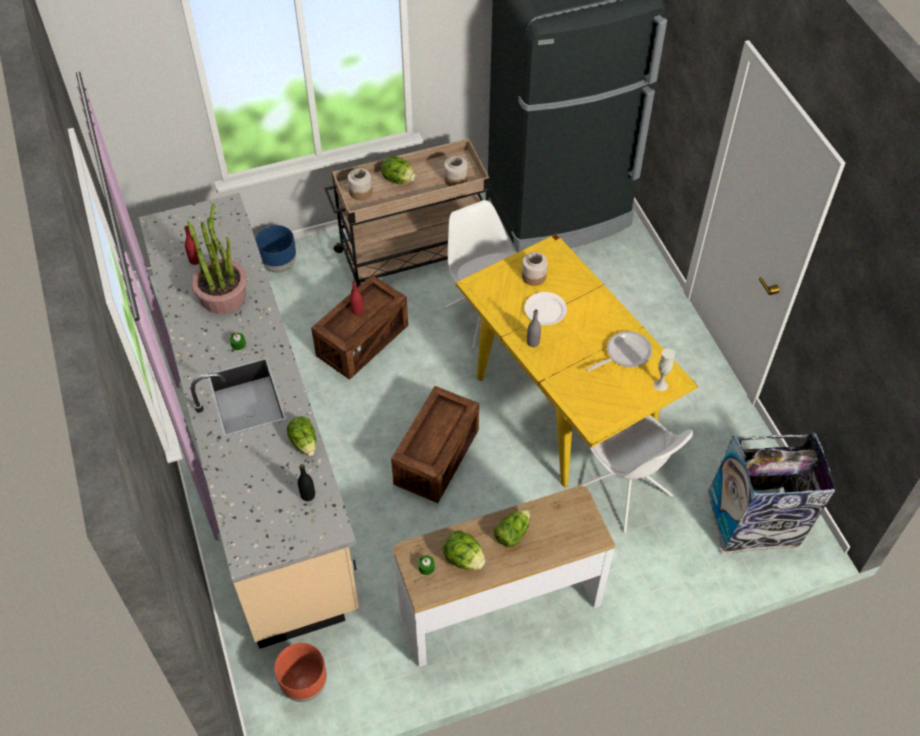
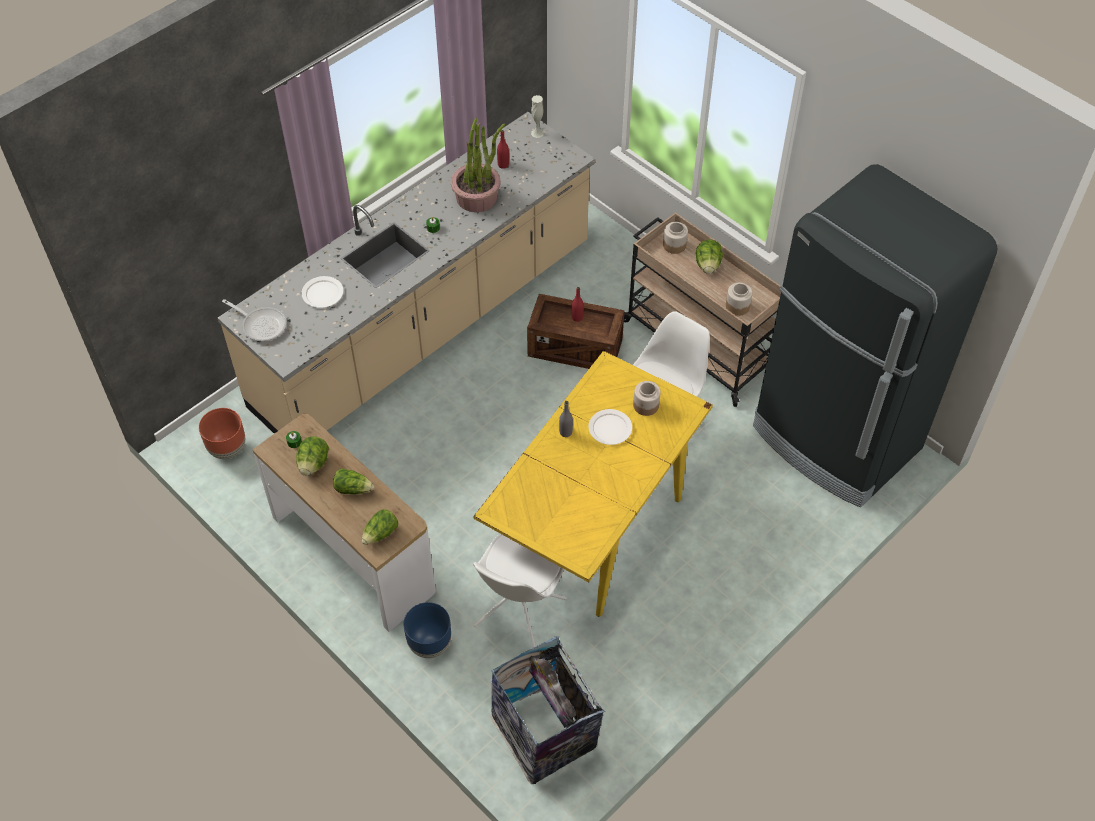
camera: 65 degrees right, 0 degrees up
(263, 467) = (323, 293): none -> white plate
(279, 265) = (622, 254): blue planter -> blue planter (429, 644)
(304, 442) = (359, 308): lettuce -> lettuce (381, 533)
(308, 495) = (310, 331): black bottle -> none
(436, 457) = (481, 451): crate -> none
(624, 354) = (593, 508): frying pan -> frying pan (261, 325)
(660, 385) = (572, 548): white vase -> white vase (537, 133)

